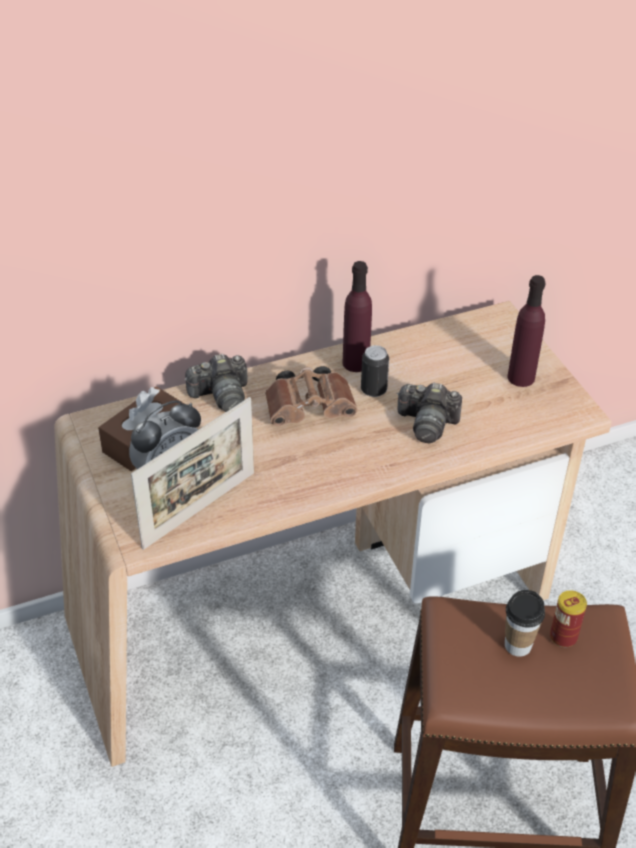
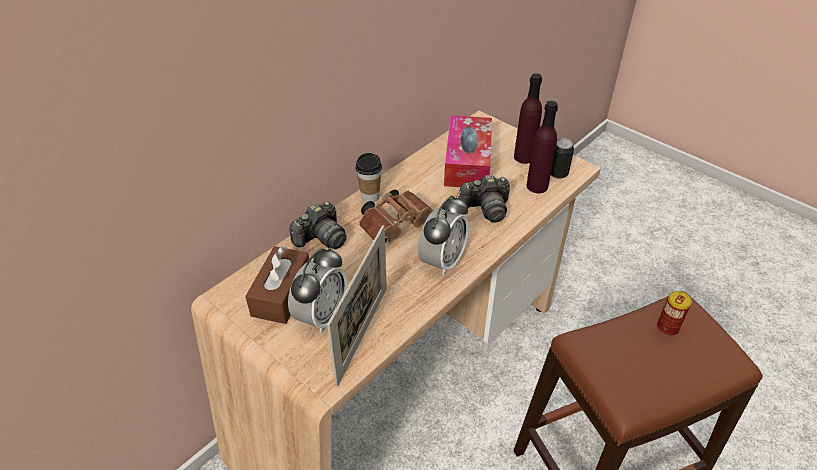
camera: 25 degrees left, 0 degrees up
(334, 465) = (442, 261): none -> alarm clock
(355, 363) = (406, 182): purple bottle -> purple bottle (537, 186)
(373, 390) = (432, 197): can -> can (558, 173)
(446, 362) = (467, 162): none -> tissue box
(517, 645) = (643, 347): cup -> cup (370, 197)

